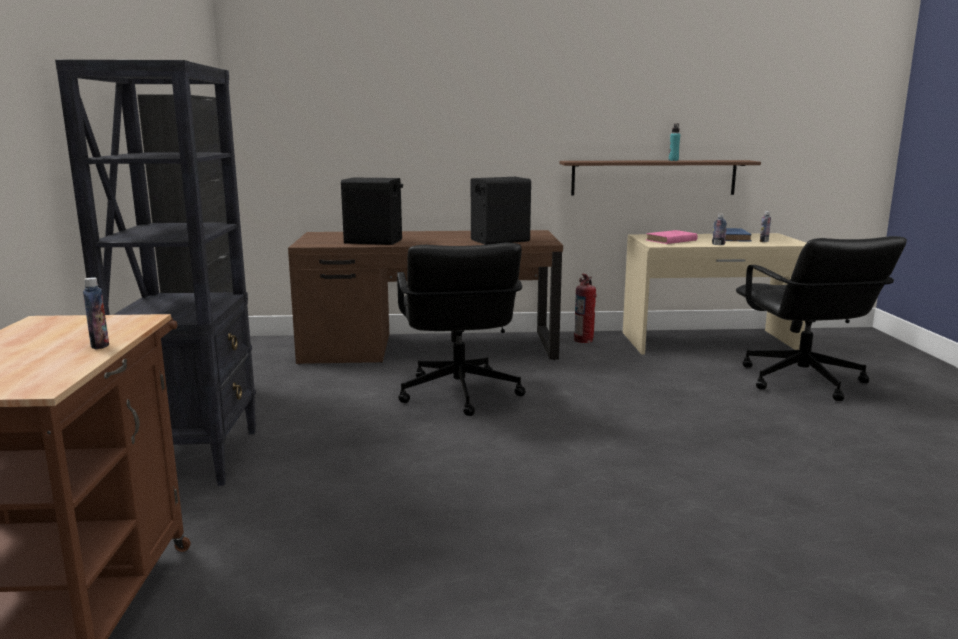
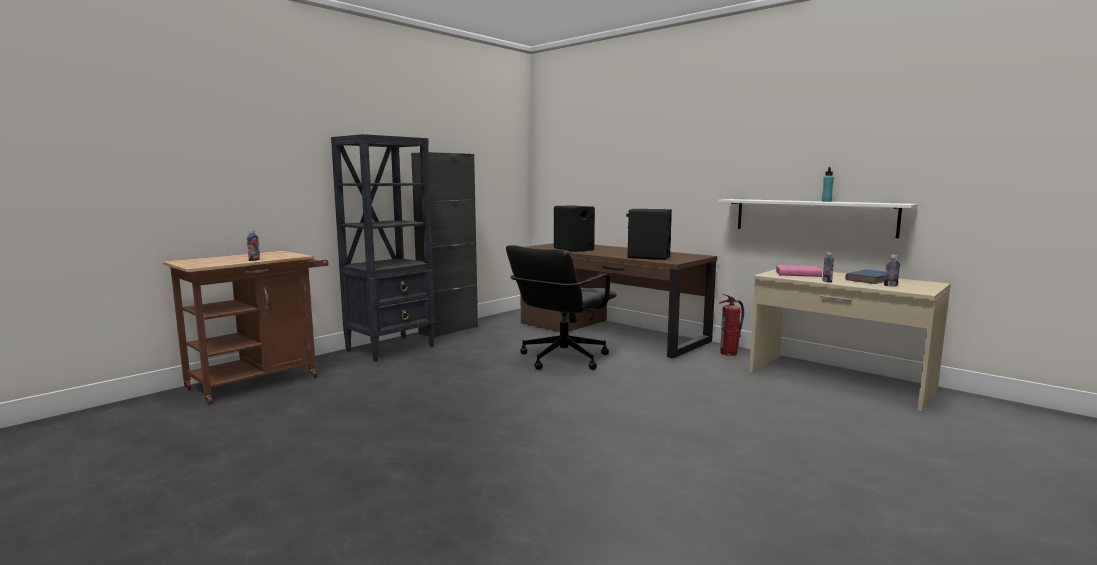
camera: 45 degrees right, 5 degrees down
(653, 177) = (812, 217): brown shelf -> white shelf
(801, 381) = (846, 427): black office chair -> none

